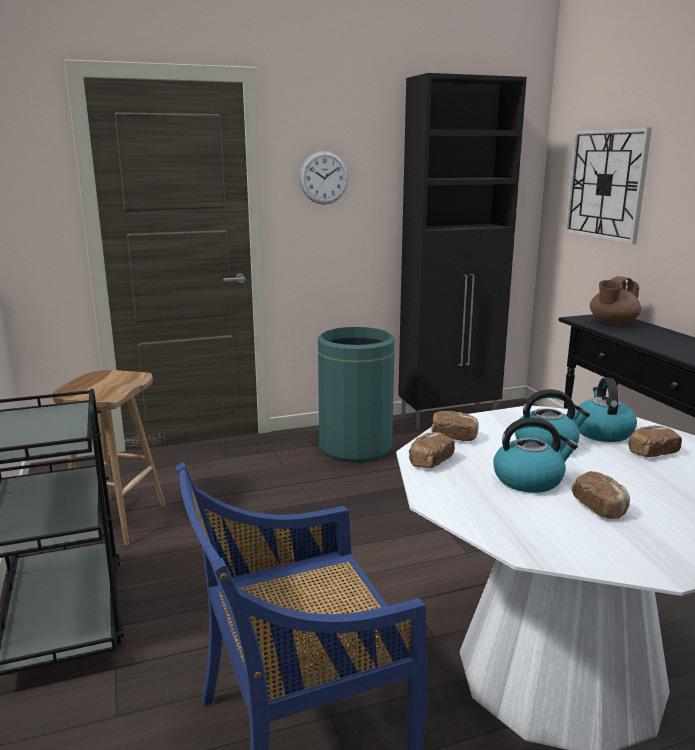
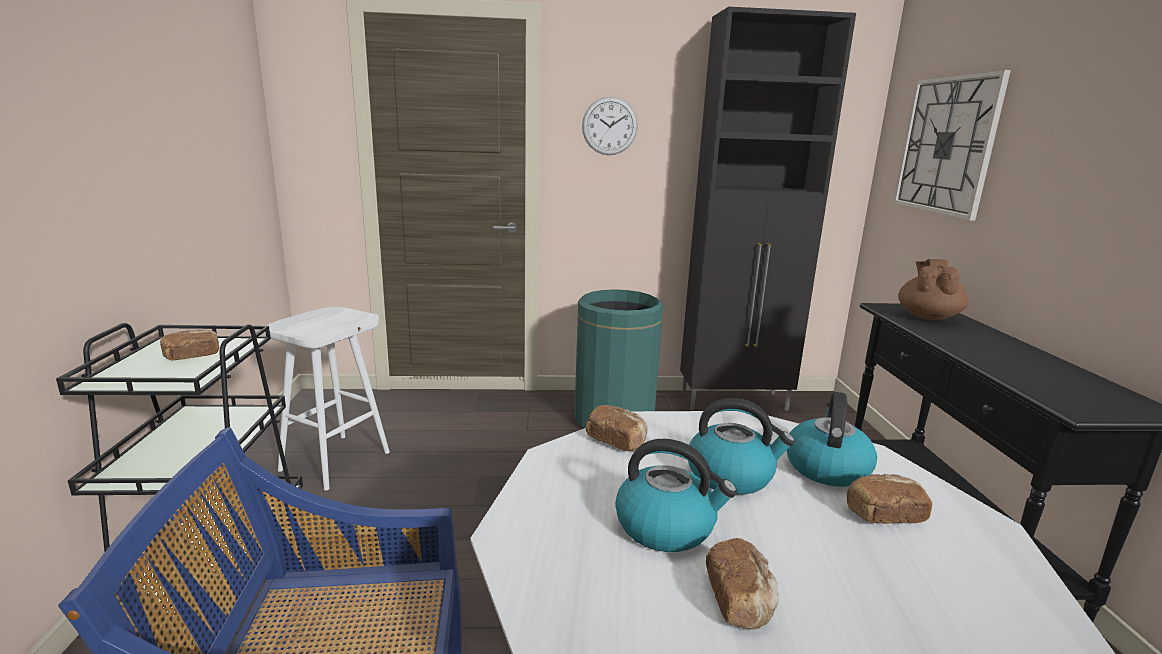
camera: 15 degrees right, 0 degrees up
(117, 519) = (335, 460): brown stool -> white stool
(429, 461) = (555, 472): bread -> bread (192, 356)
(612, 323) = (927, 317): brown teapot -> brown teapot turned 135 degrees clockwise

